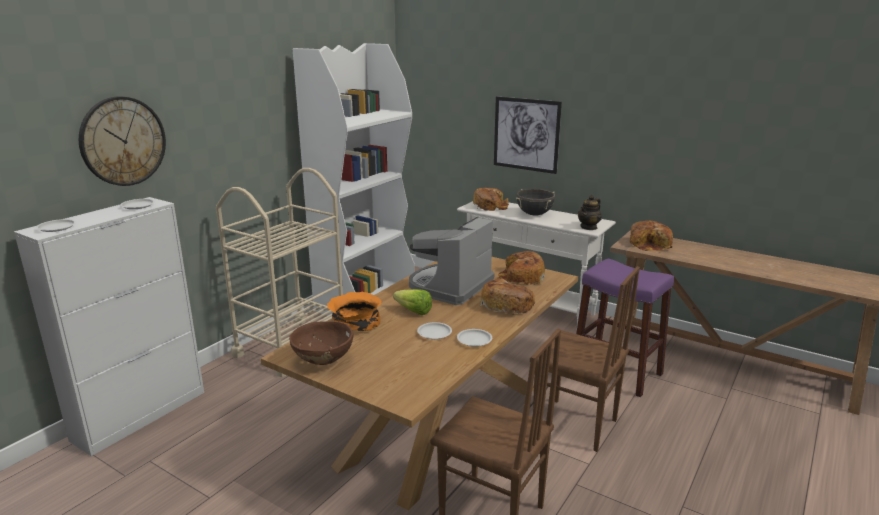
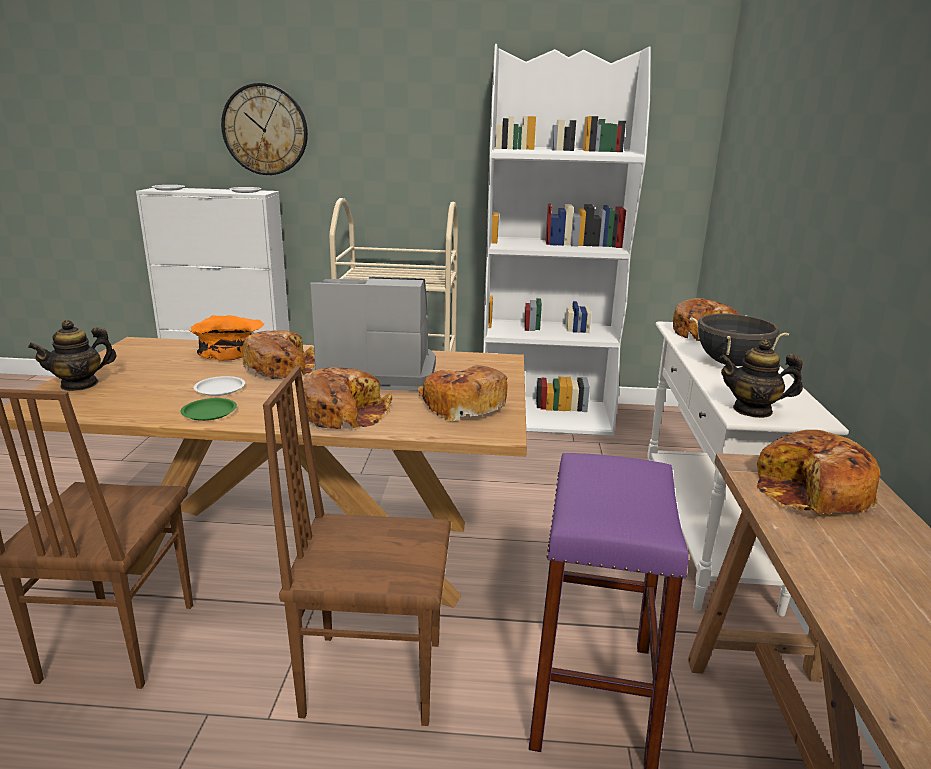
camera: 60 degrees right, 0 degrees up
(323, 361) = (124, 357): brown bowl -> none
(374, 380) = (80, 384): none -> teapot
(411, 310) = (281, 367): lettuce -> bread
(474, 340) = (209, 412): white plate -> green plate
(526, 134) = (797, 213): picture -> none
(575, 425) = (372, 675): brown chair -> brown chair turned 90 degrees clockwise

